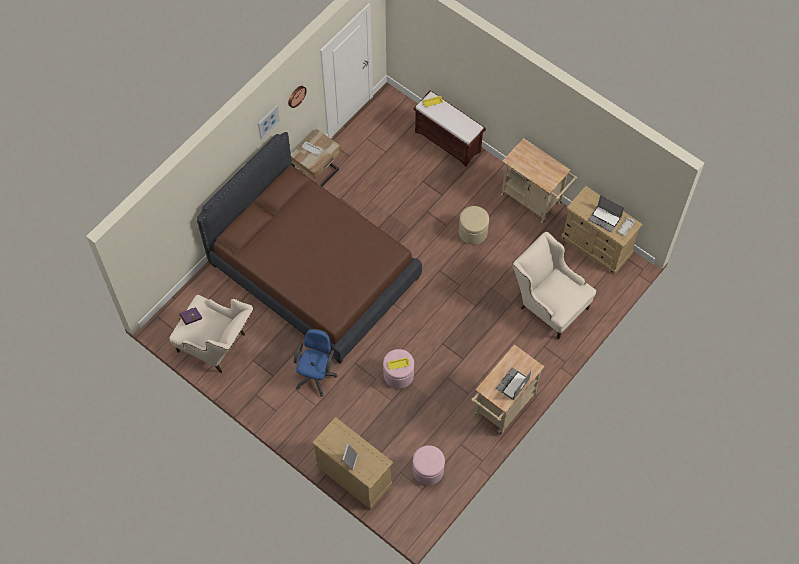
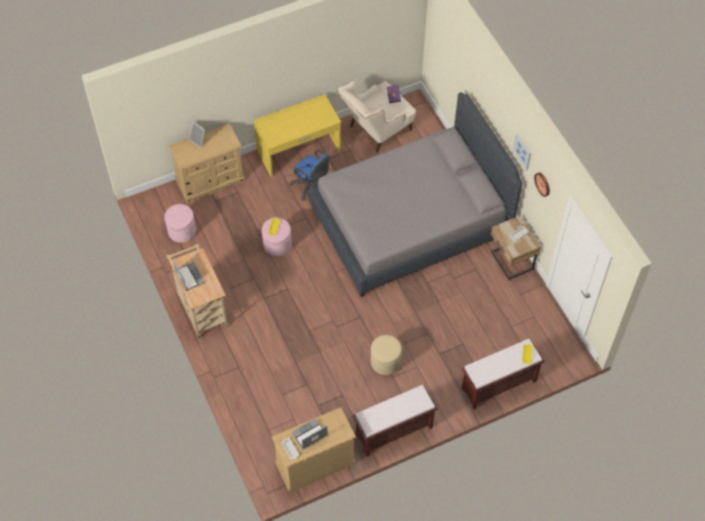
camera: 115 degrees right, 5 degrees down
(277, 406) = (299, 152): none -> yellow desk
(314, 271) = (410, 221): brown bed -> grey bed
(534, 200) = (393, 432): beige cart -> brown bench
(549, 303) = (277, 391): beige armchair -> none

